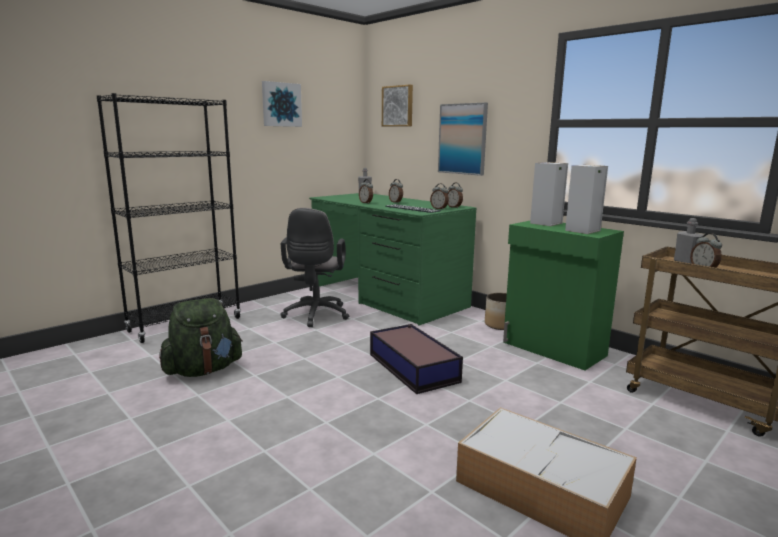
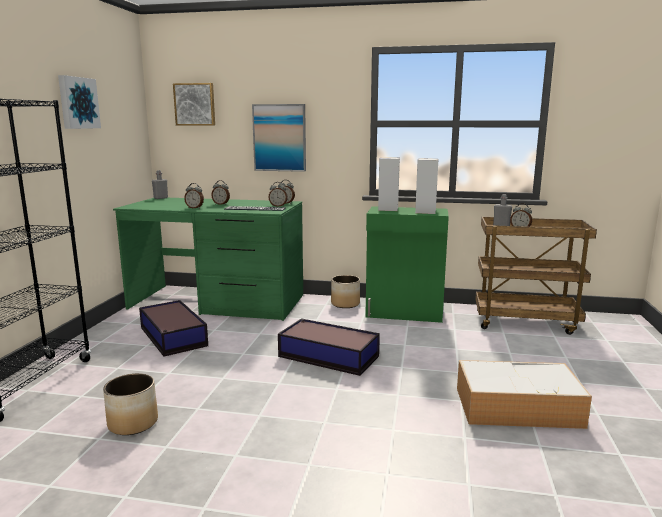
camera: 35 degrees left, 0 degrees up
(203, 370) = (133, 423): green backpack -> planter
(315, 316) = (173, 337): grey office chair -> storage box

